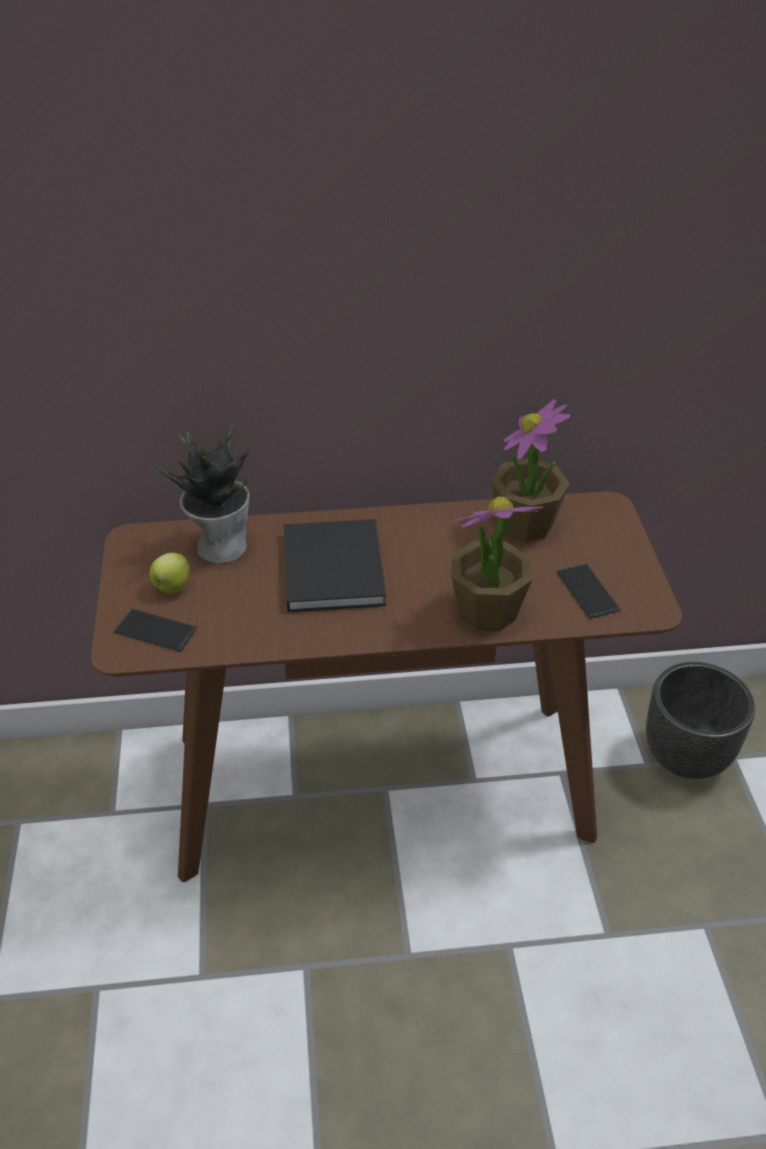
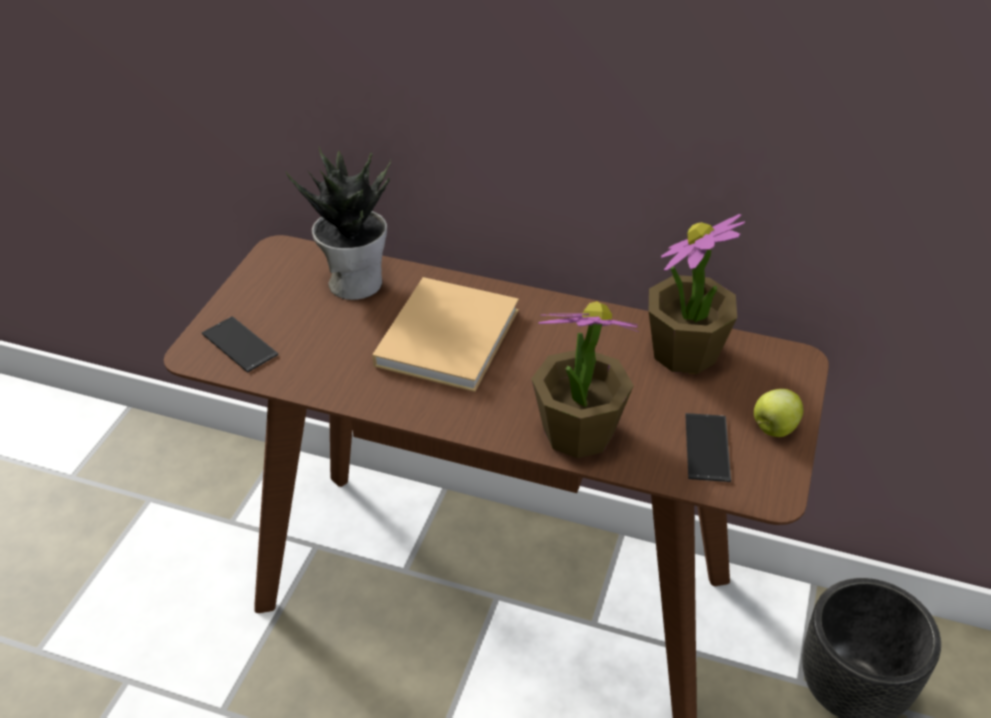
camera: 25 degrees right, 0 degrees up
(172, 587) = (282, 308): apple -> apple (773, 429)
(333, 566) = (449, 334): black book -> beige book

